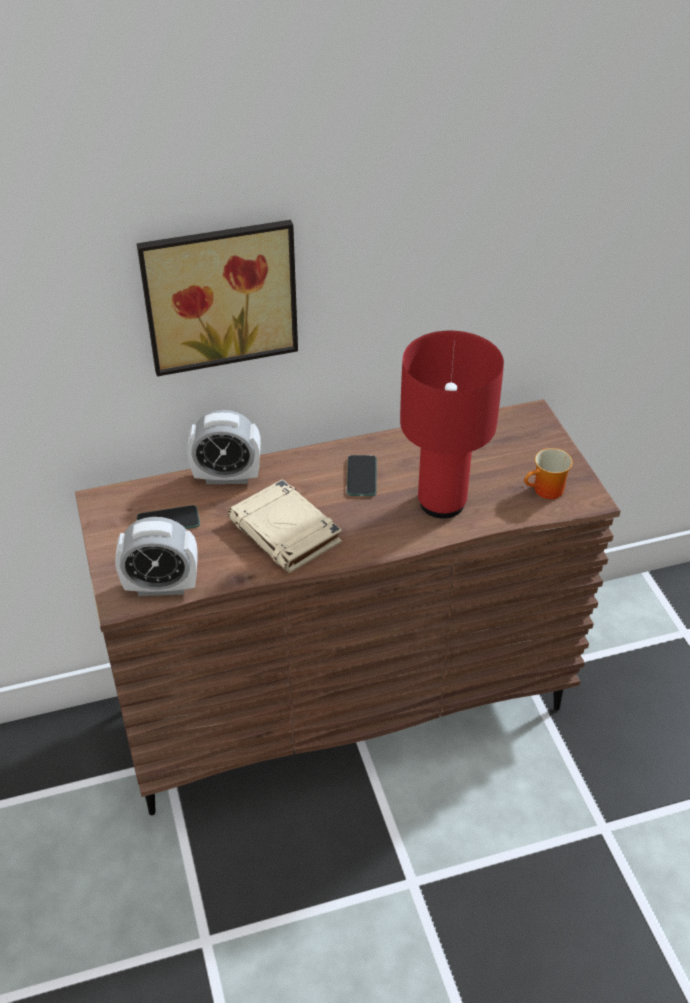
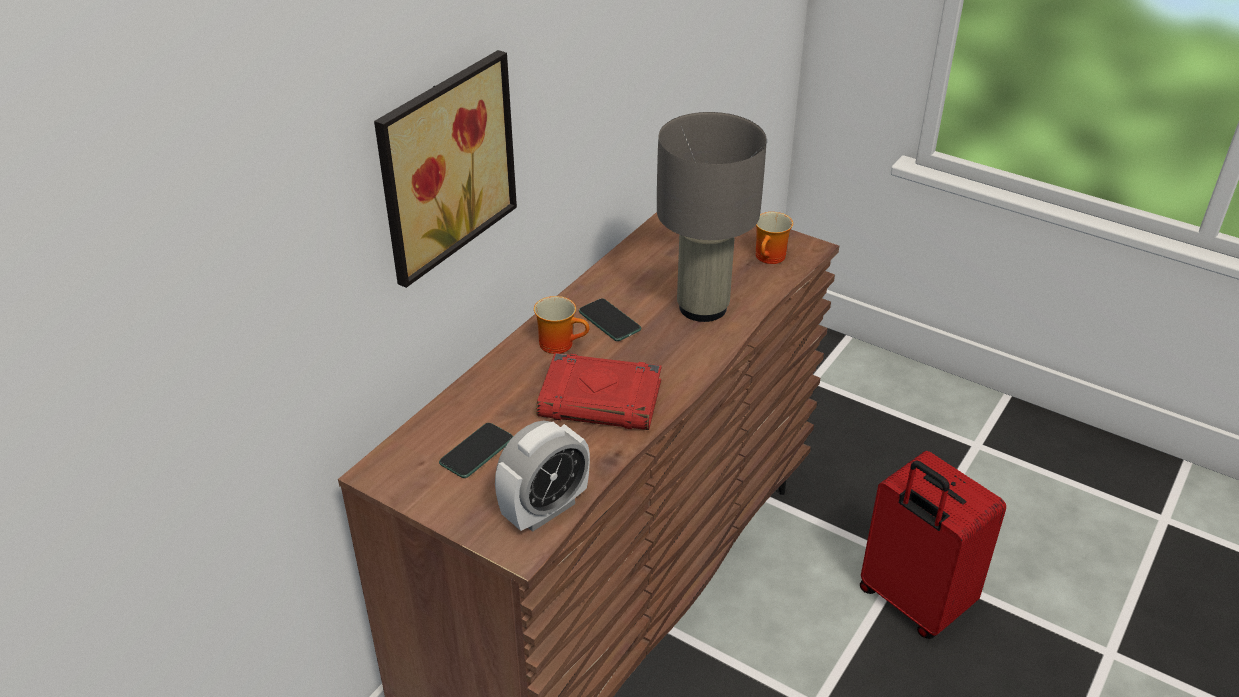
camera: 40 degrees left, 5 degrees down
(227, 477) = (485, 383): alarm clock -> none
(286, 532) = (601, 399): beige book -> red book
(309, 475) = (561, 343): none -> mug
(441, 504) = (703, 308): red table lamp -> grey table lamp
(572, 863) = (912, 602): none -> red suitcase

